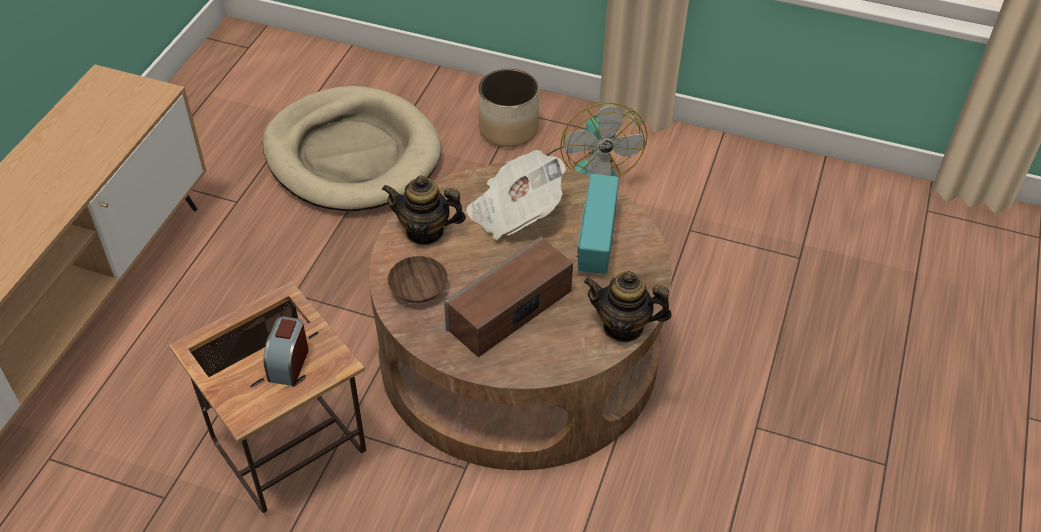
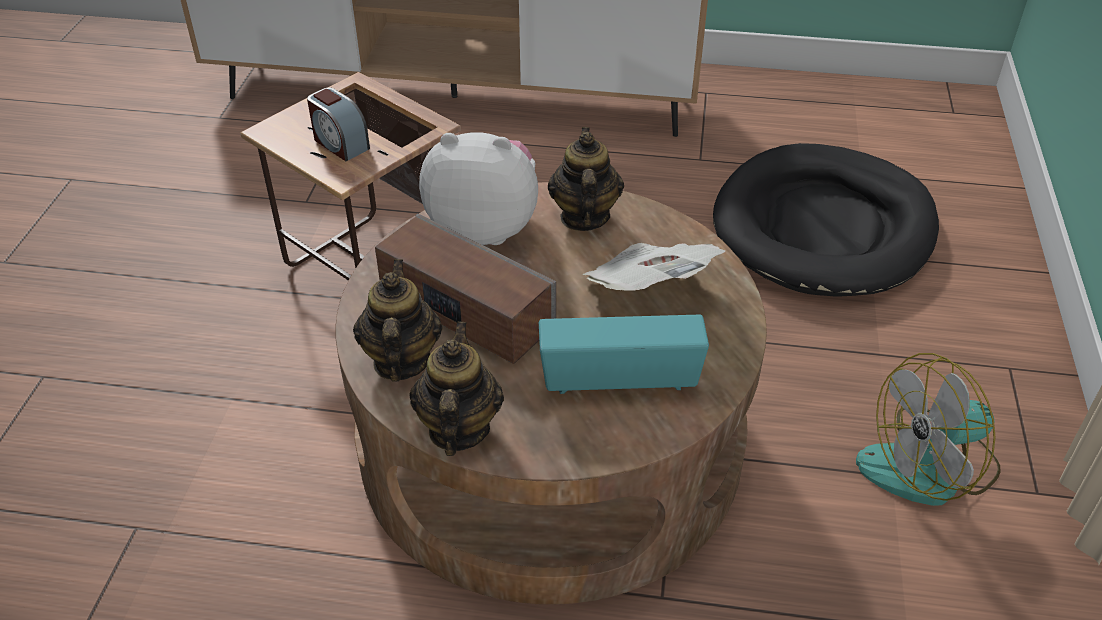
camera: 80 degrees right, 5 degrees down
(288, 363) = (340, 144): alarm clock -> alarm clock turned 135 degrees counterclockwise
(352, 155) = (823, 227): beige dog bed -> black dog bed
(419, 289) = (484, 227): brown bowl -> plush toy
(509, 129) = (965, 364): planter -> none
(554, 351) = (401, 361): none -> teapot

